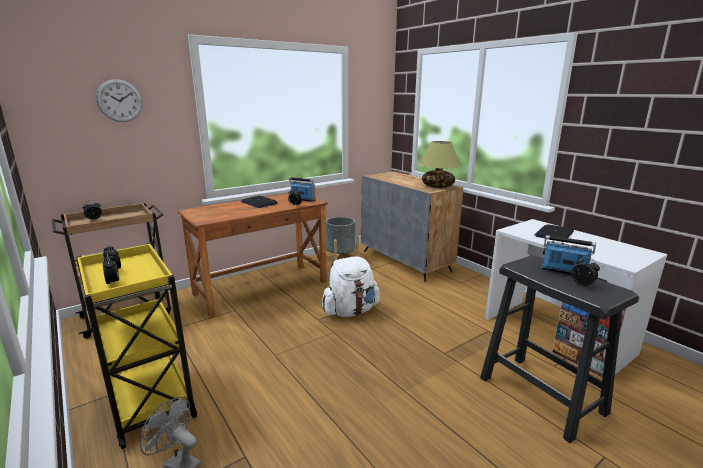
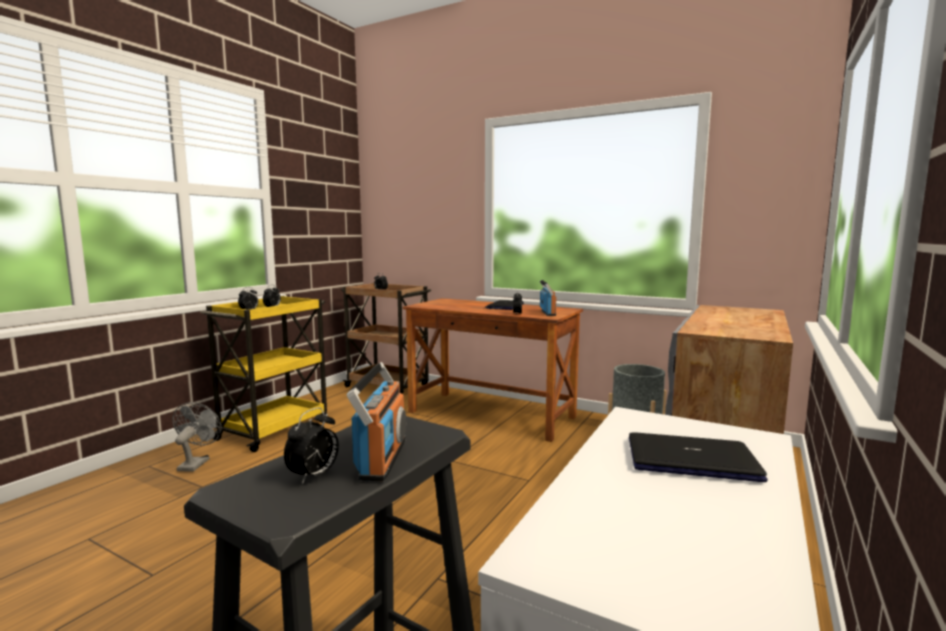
camera: 65 degrees right, 10 degrees down
(119, 101) = (424, 189): wall clock -> none
(350, 311) = (492, 475): white backpack -> none
(438, 186) = (741, 331): table lamp -> none

